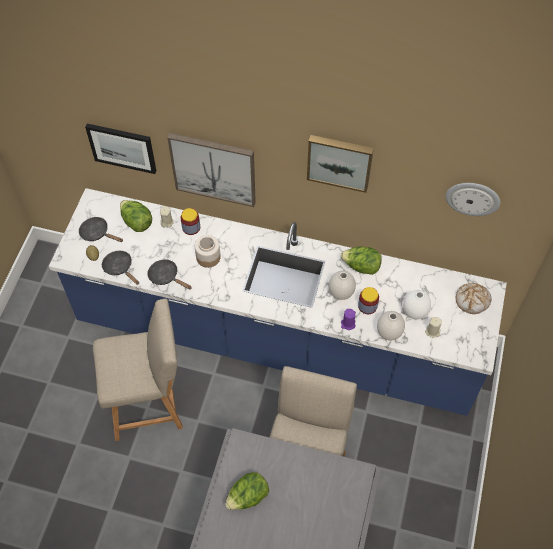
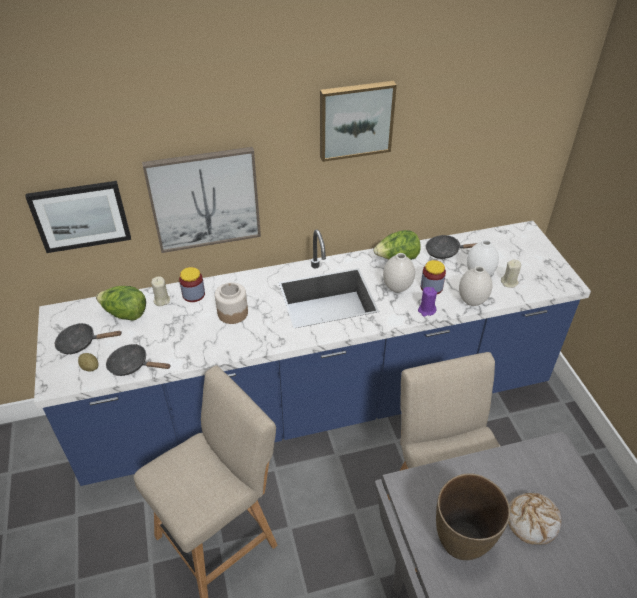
camera: 30 degrees left, 15 degrees down
(166, 277) = (196, 350): black frying pan -> black frying pan (446, 251)
(248, 497) = (461, 543): lettuce -> brown vase
(472, 198) = (499, 113): wall clock -> none
(472, 300) = (519, 244): bread -> bread (532, 521)

